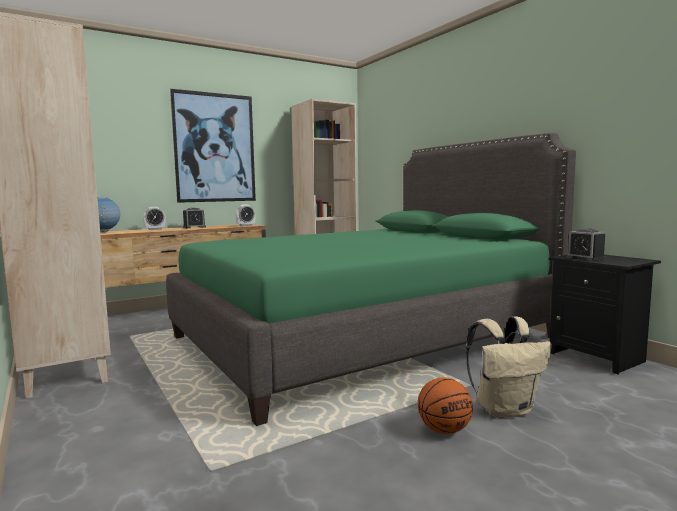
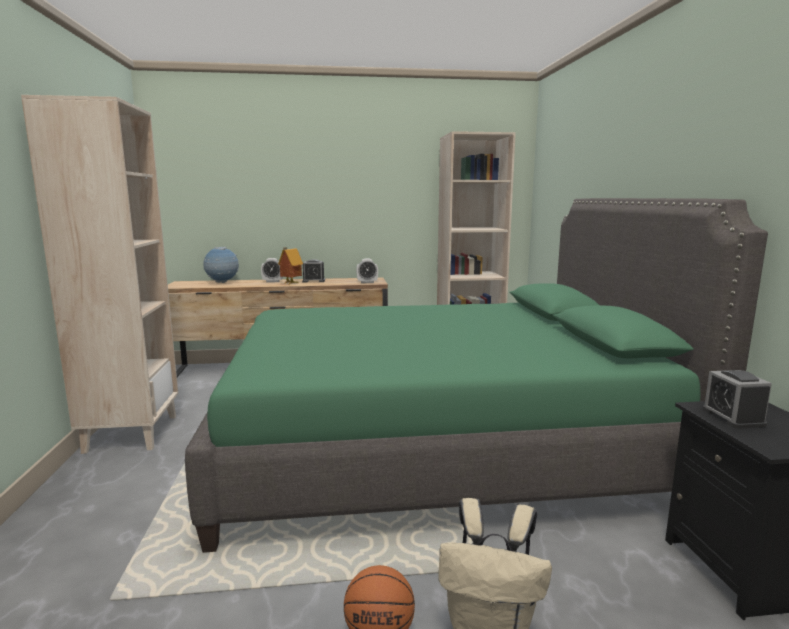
camera: 25 degrees right, 5 degrees up
(176, 229) = (290, 284): none -> toy house
(214, 148) = (345, 192): picture -> none

